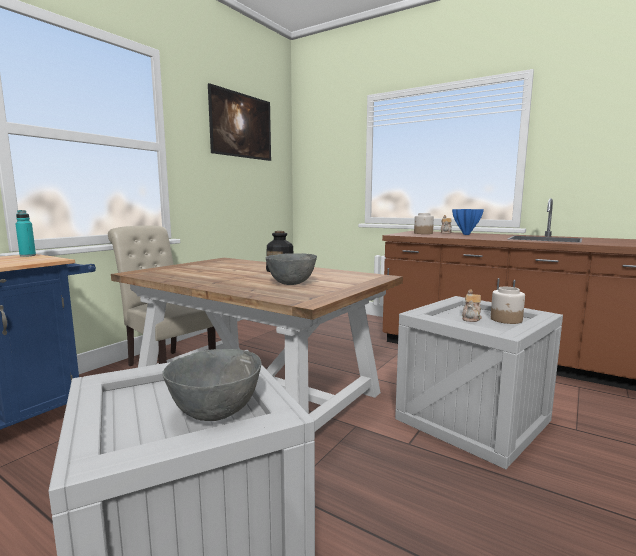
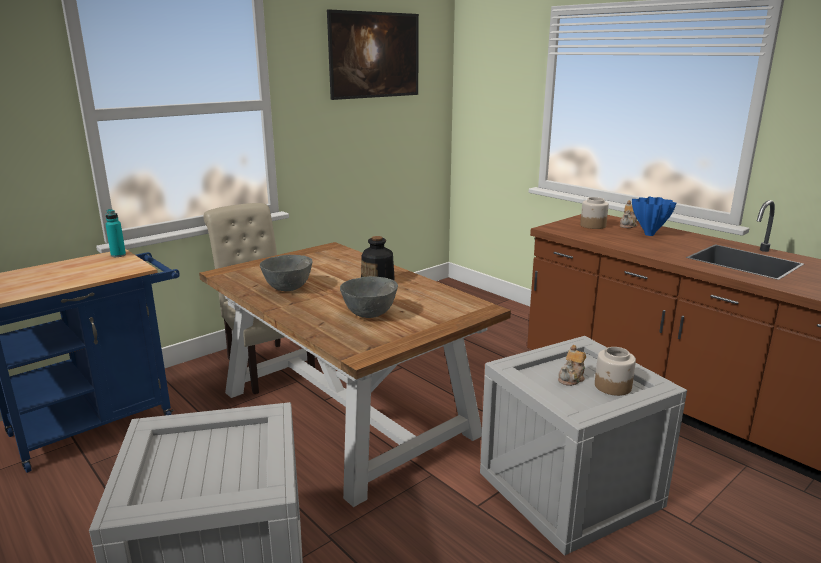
camera: 15 degrees right, 10 degrees up
(215, 413) = (228, 476): grey bowl -> grey bowl (287, 289)

